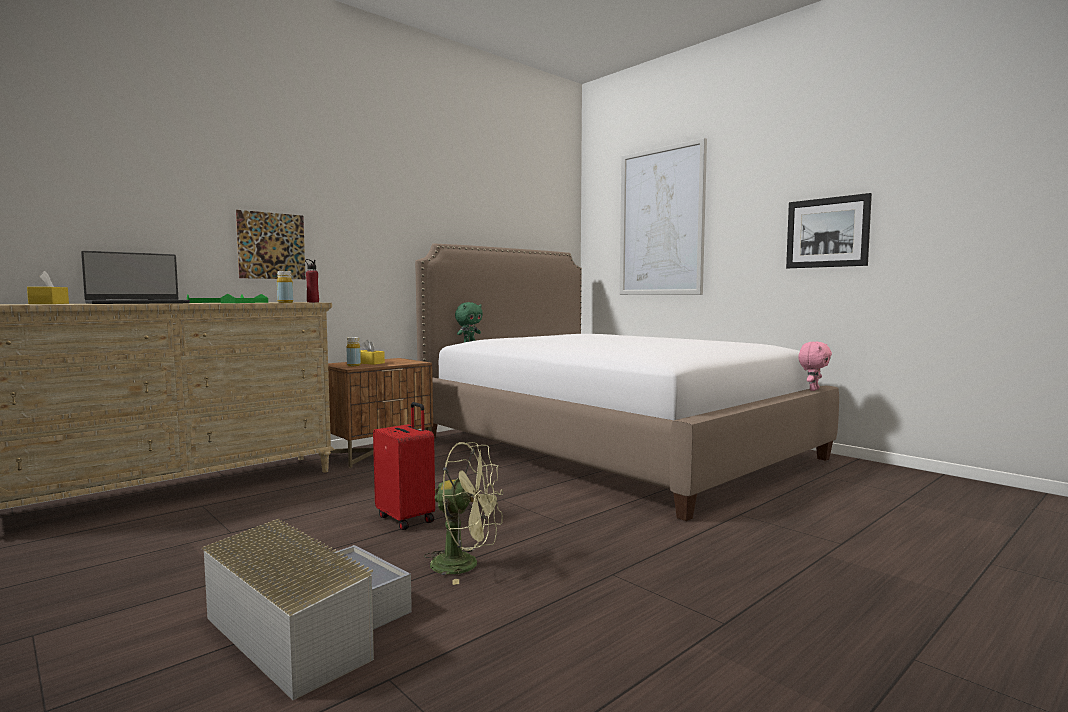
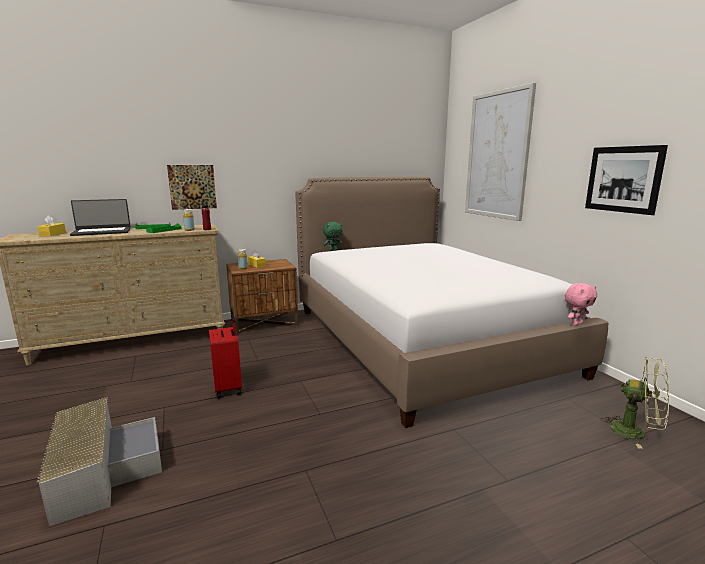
camera: 20 degrees right, 10 degrees up
(465, 565) = (225, 438): green fan -> green fan (636, 432)

